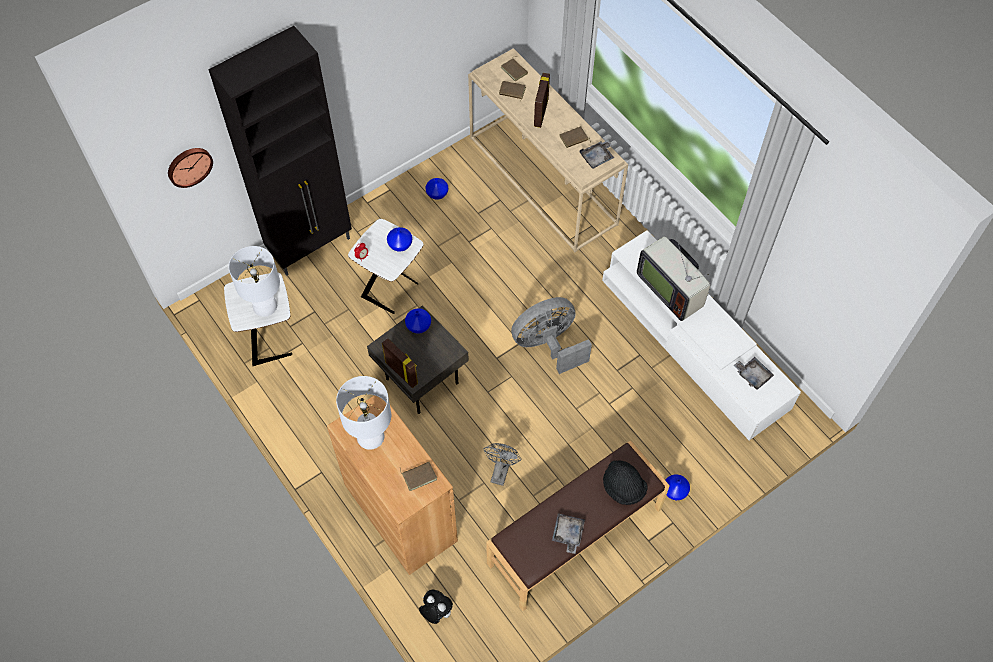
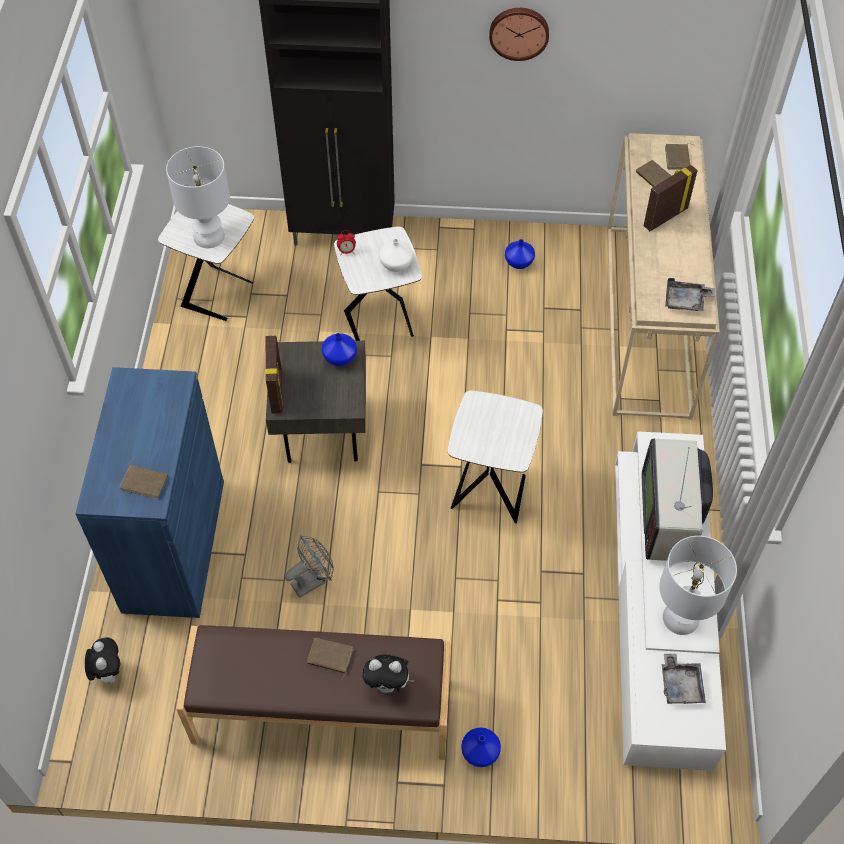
camera: 40 degrees right, 5 degrees down
(189, 166) = (216, 33): wall clock -> wall clock (519, 32)
(370, 436) = (141, 407): white table lamp -> white table lamp (681, 617)
(400, 244) = (397, 264): blue vase -> white vase
(400, 513) = (174, 545): brown cabinet -> blue cabinet
(548, 345) = (489, 490): grey fan -> white side table
(568, 534) = (278, 685): grey tray -> none
(574, 139) = (677, 265): brown book -> brown book (329, 658)
(623, 488) = (388, 684): black hat -> plush toy

